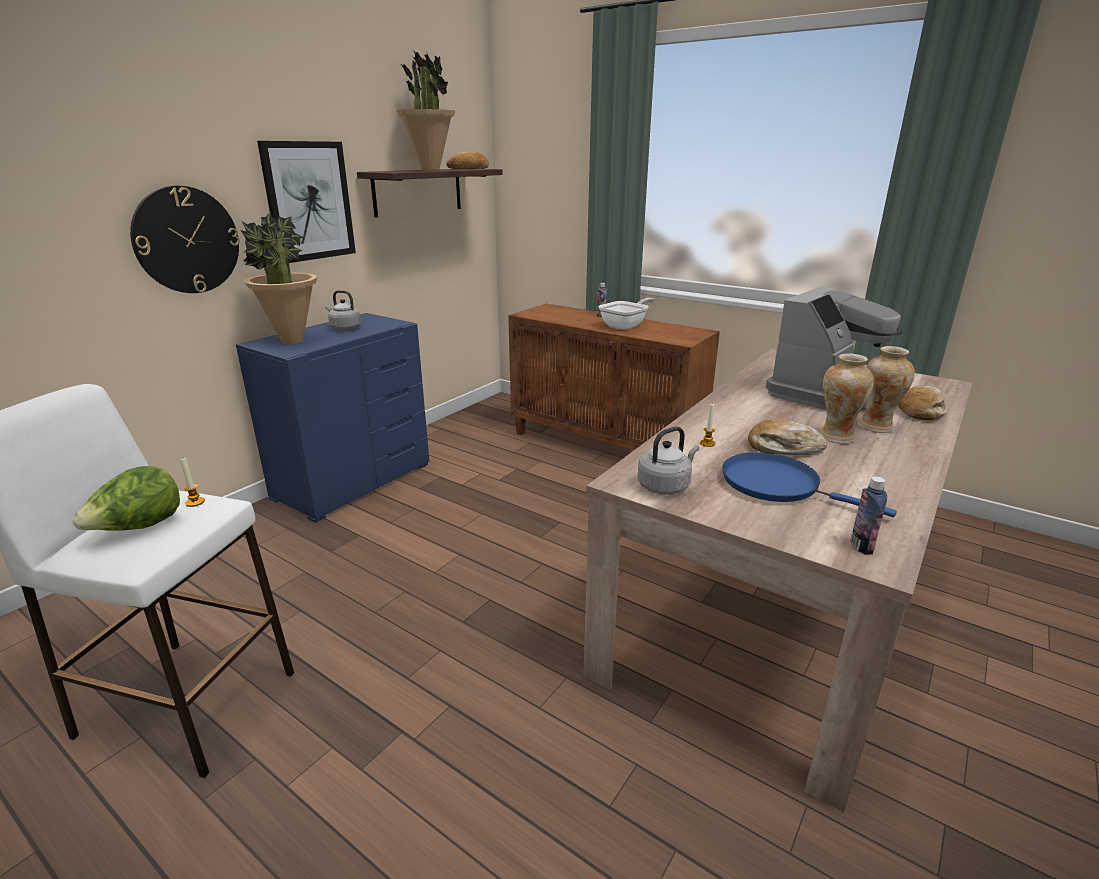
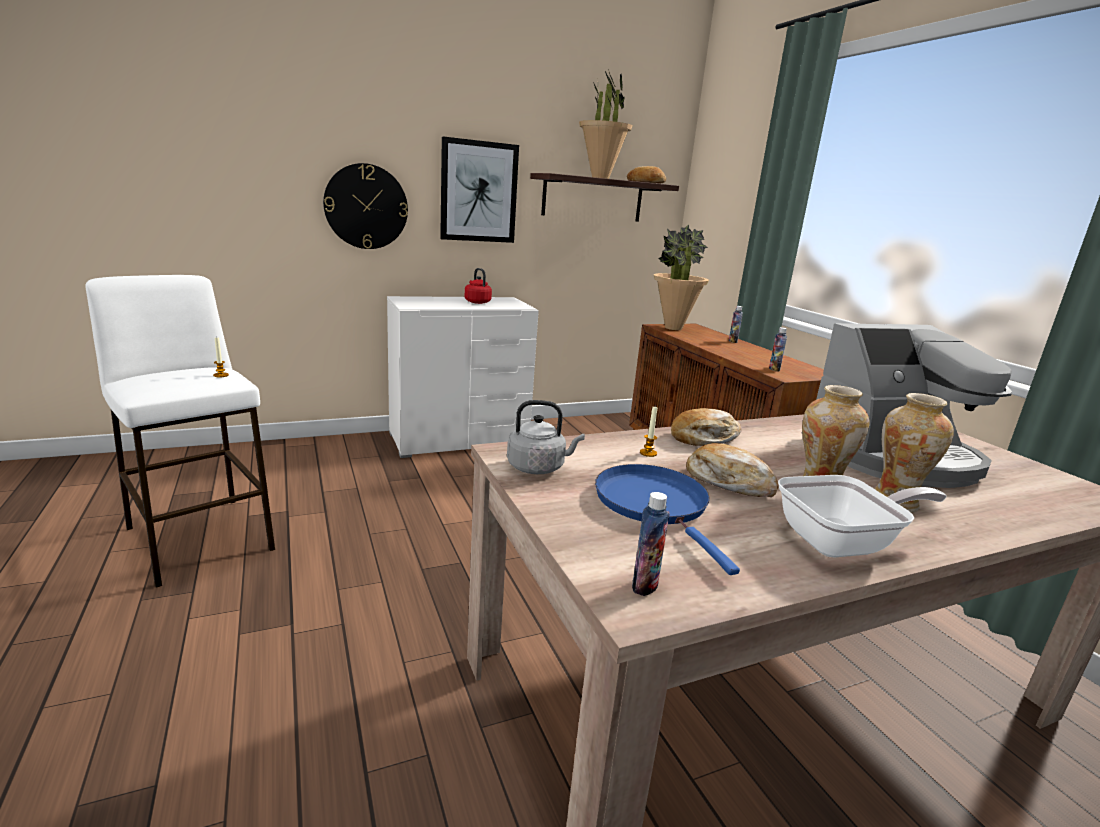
camera: 30 degrees right, 5 degrees down
(139, 528) = (170, 378): lettuce -> none
(292, 341) = (425, 301): potted plant -> potted plant (673, 328)
(344, 328) = (477, 302): grey kettle -> red kettle
(352, 480) = (458, 439): blue dresser -> white dresser
(626, 326) = (745, 353): frying pan -> frying pan (843, 543)
(667, 336) = (774, 369): none -> bottle
(920, 411) = (1001, 509): bread -> bread (704, 438)

